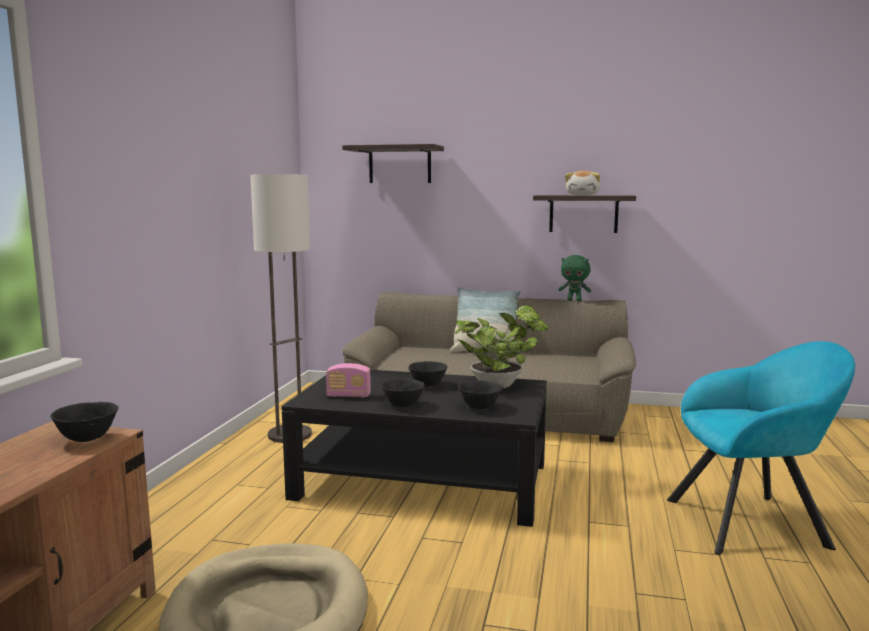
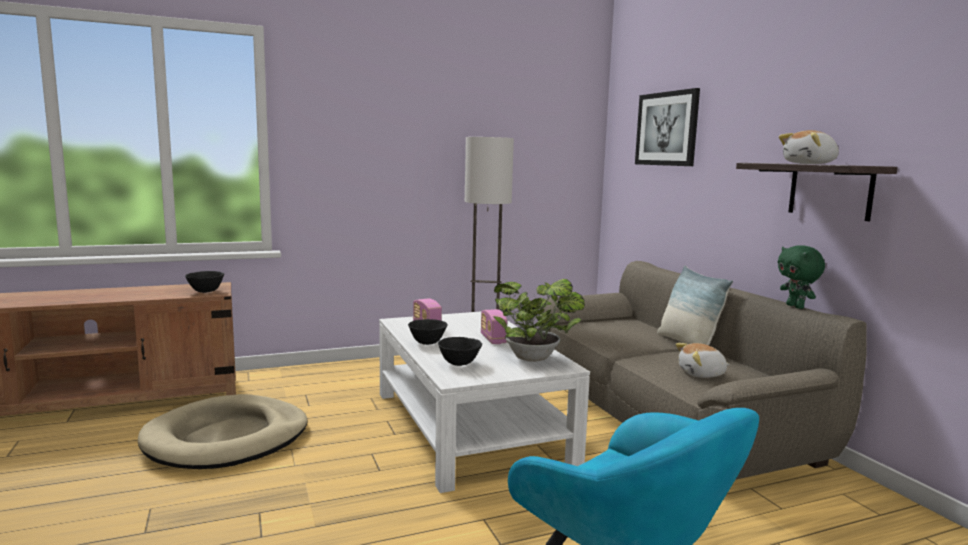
camera: 55 degrees right, 0 degrees up
(400, 165) = (667, 129): shelf -> picture
(424, 481) = (470, 426): black coffee table -> white coffee table
(428, 385) = (493, 339): black bowl -> radio
(551, 366) = (702, 374): none -> plush toy

